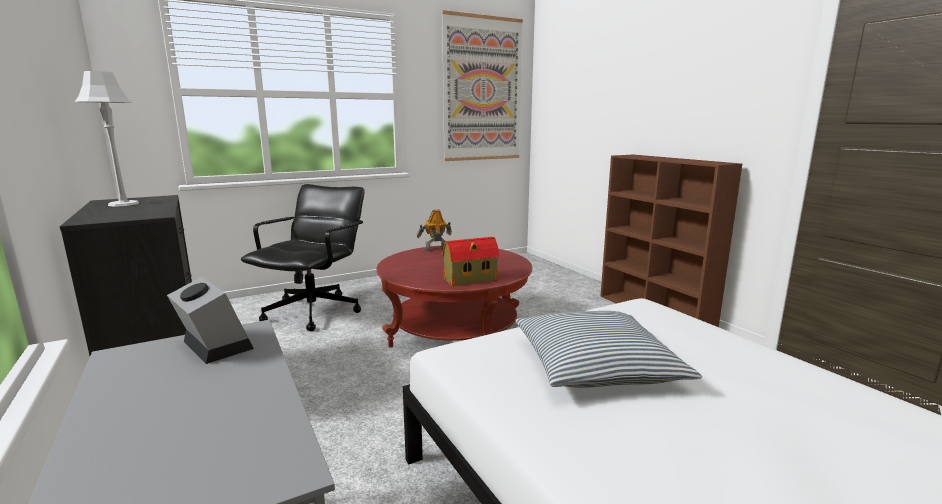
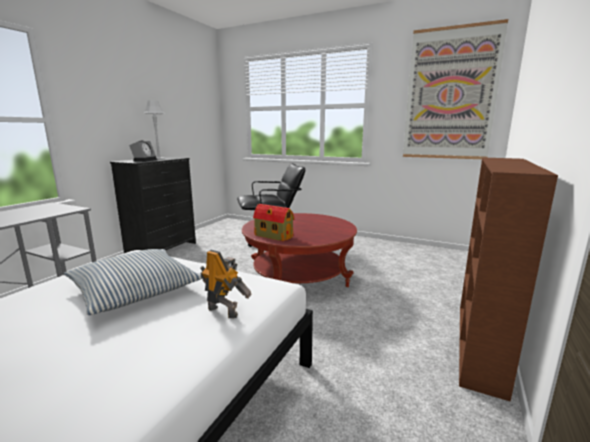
camera: 55 degrees right, 0 degrees up
(212, 345) = (57, 209): alarm clock -> alarm clock (144, 160)
(435, 249) = (320, 217): toy robot -> toy robot (223, 311)

